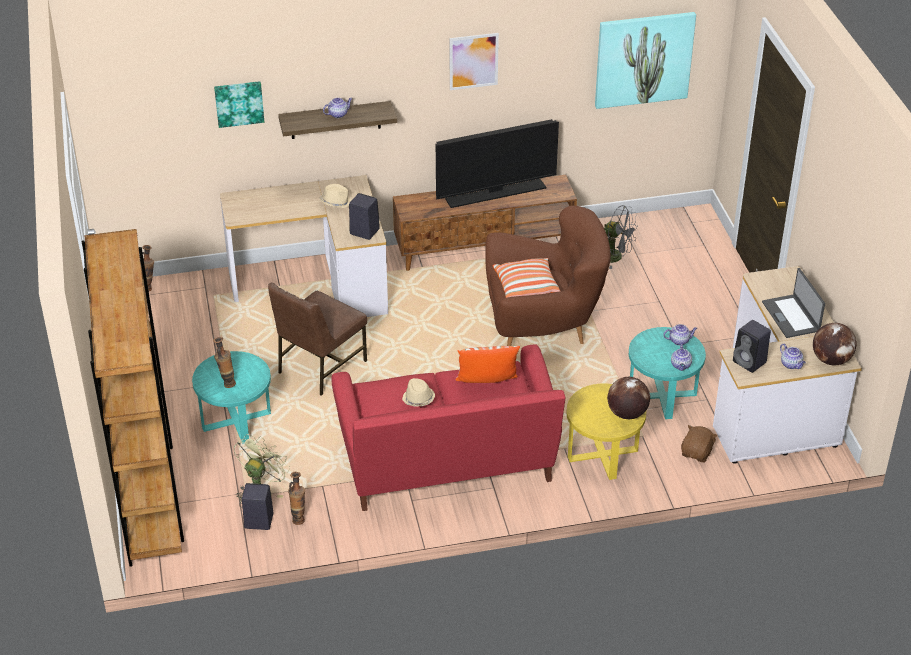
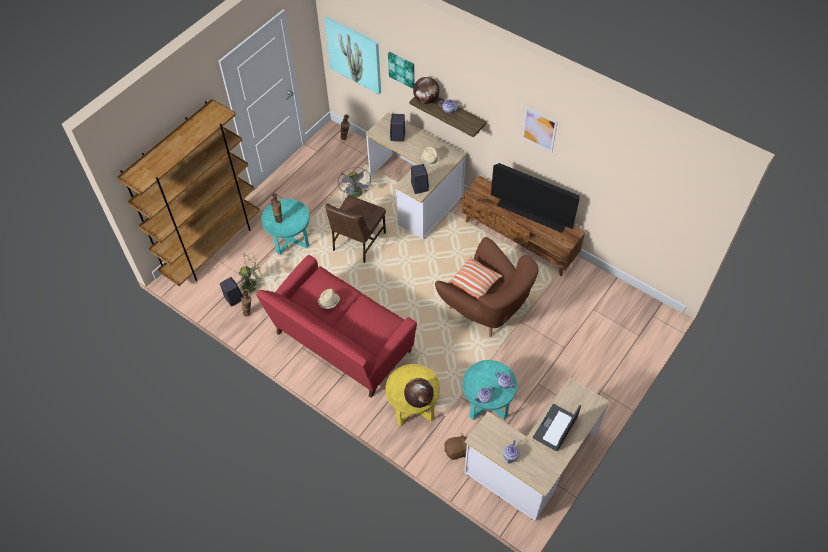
camera: 50 degrees right, 15 degrees up
(320, 367) = (358, 242): brown chair -> brown chair turned 60 degrees counterclockwise
(487, 384) = (369, 322): pillow -> none
(616, 257) = (579, 302): grey fan -> grey fan (356, 195)
(643, 59) = (653, 198): picture -> picture (354, 54)
(750, 362) = (491, 433): black speaker -> black speaker (398, 136)
(831, 360) = (536, 474): globe -> globe (426, 100)

